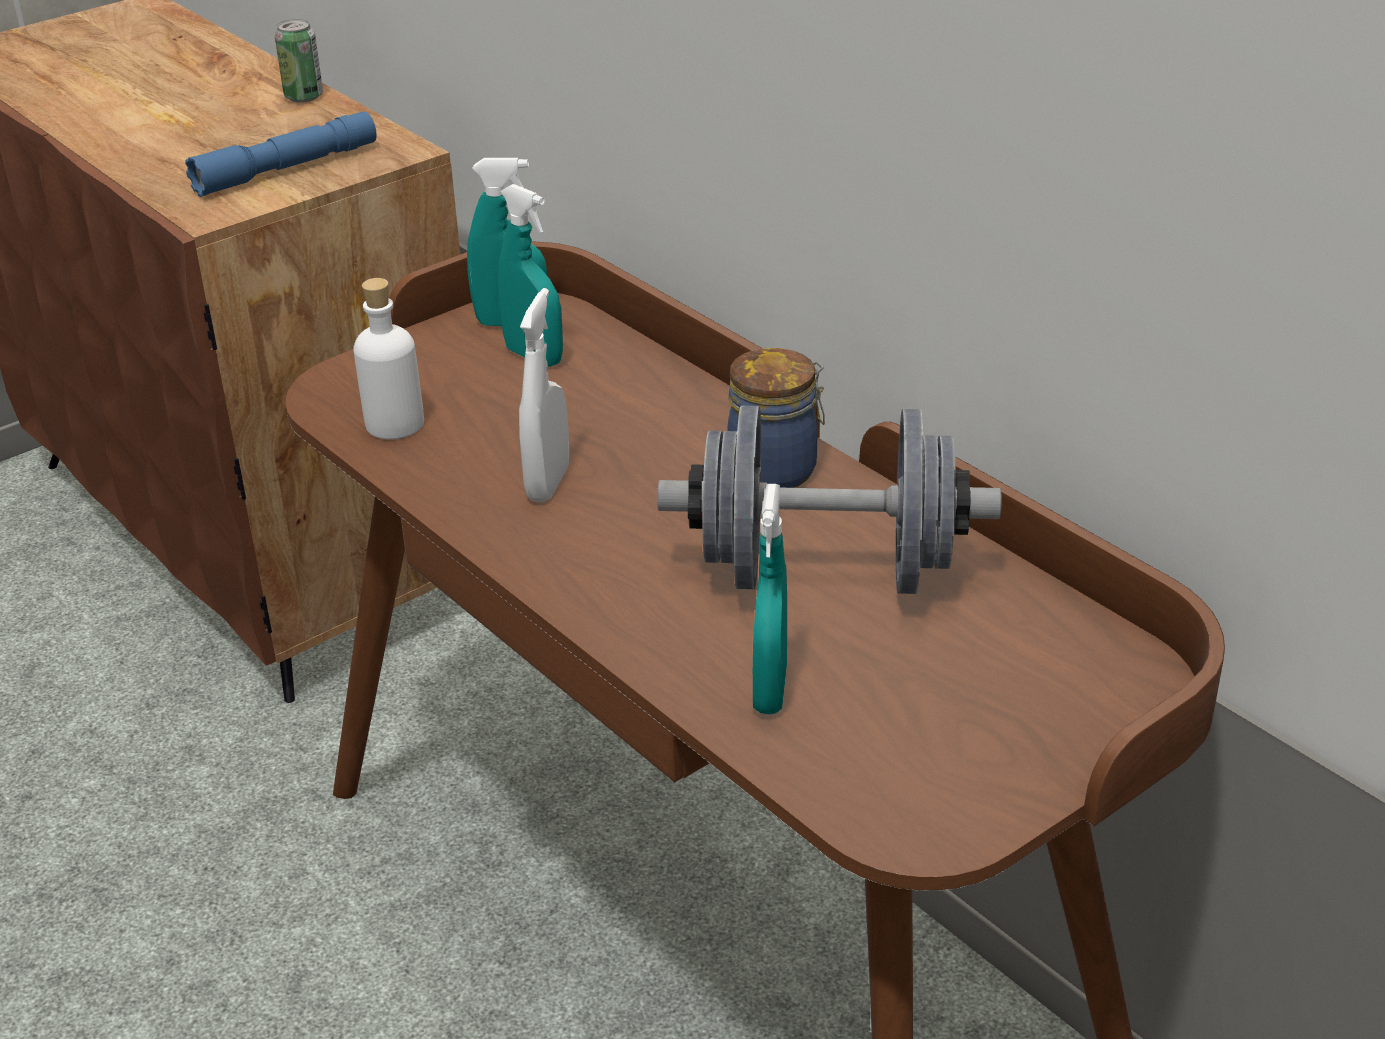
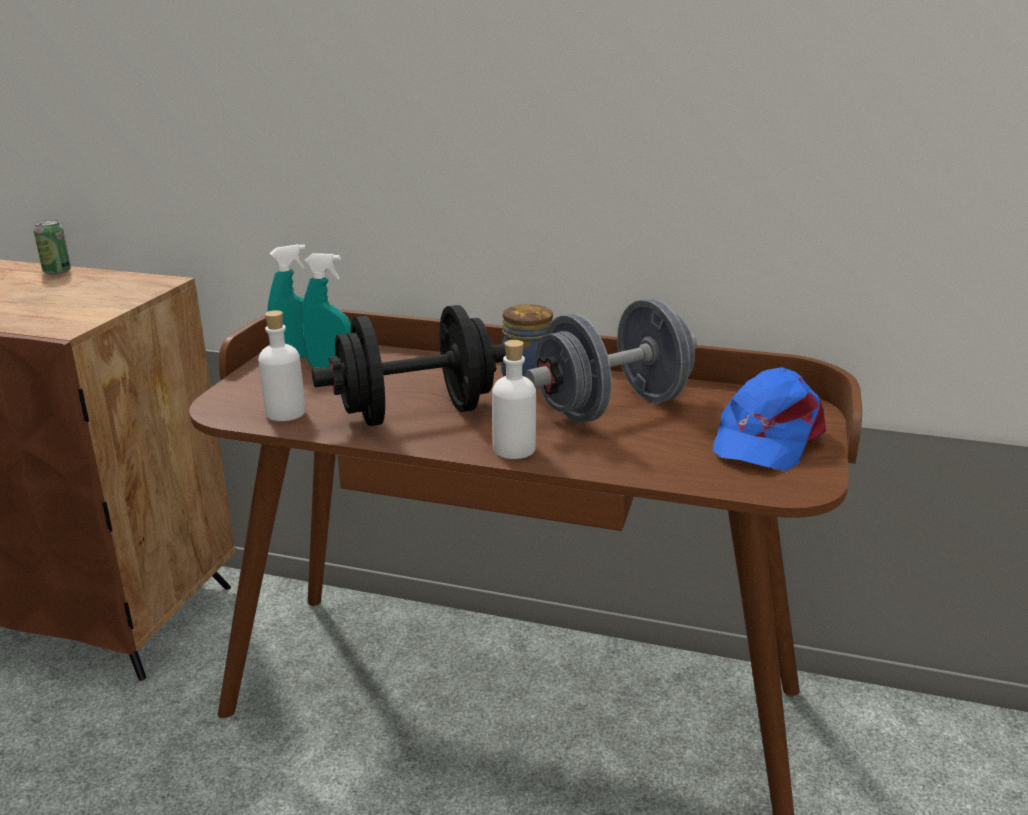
camera: 35 degrees left, 10 degrees down
(286, 169) = (93, 301): blue flashlight -> none
(548, 483) = (416, 413): white spray bottle -> black dumbbell
(600, 596) = (514, 449): none -> white bottle
(770, 689) = (654, 458): turquoise spray bottle -> none
(988, 721) = (765, 437): none -> blue cap

